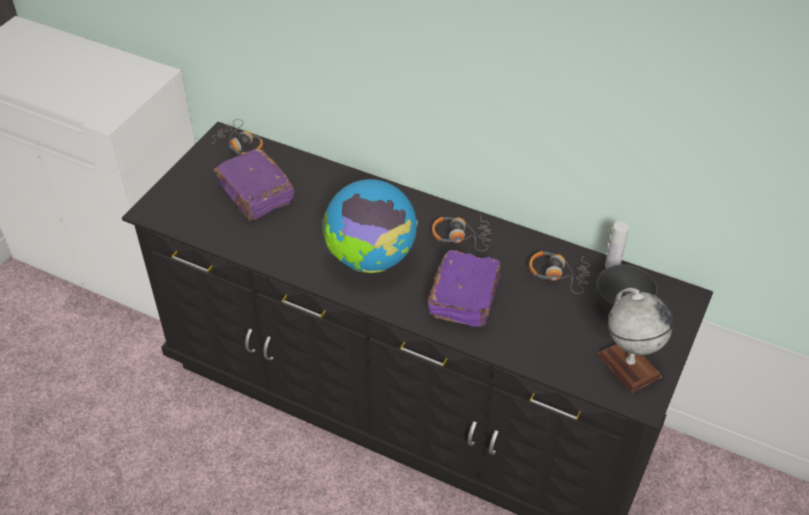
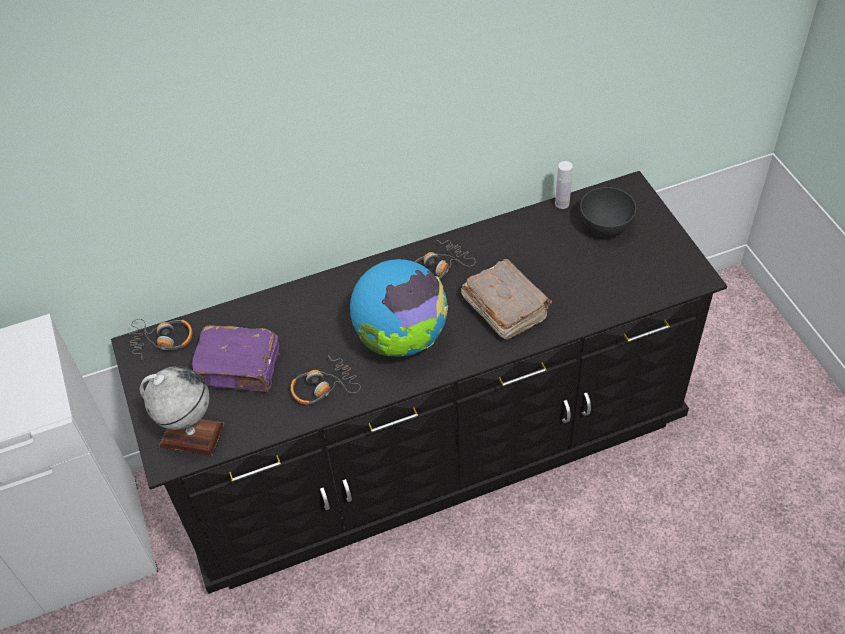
camera: 45 degrees left, 5 degrees up
(465, 298) = (505, 308): purple book -> brown book
(558, 274) = (539, 239): headphones -> headphones (324, 387)
(628, 365) = (660, 261): globe -> globe (191, 435)

